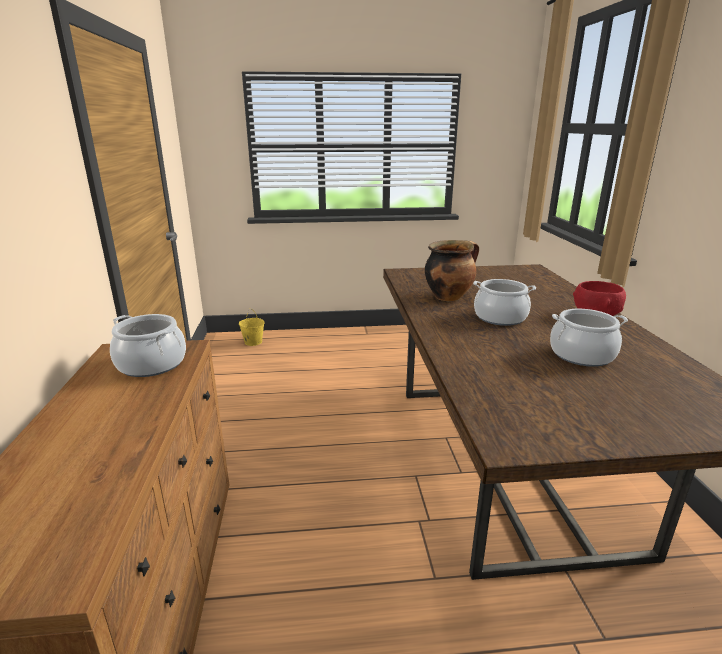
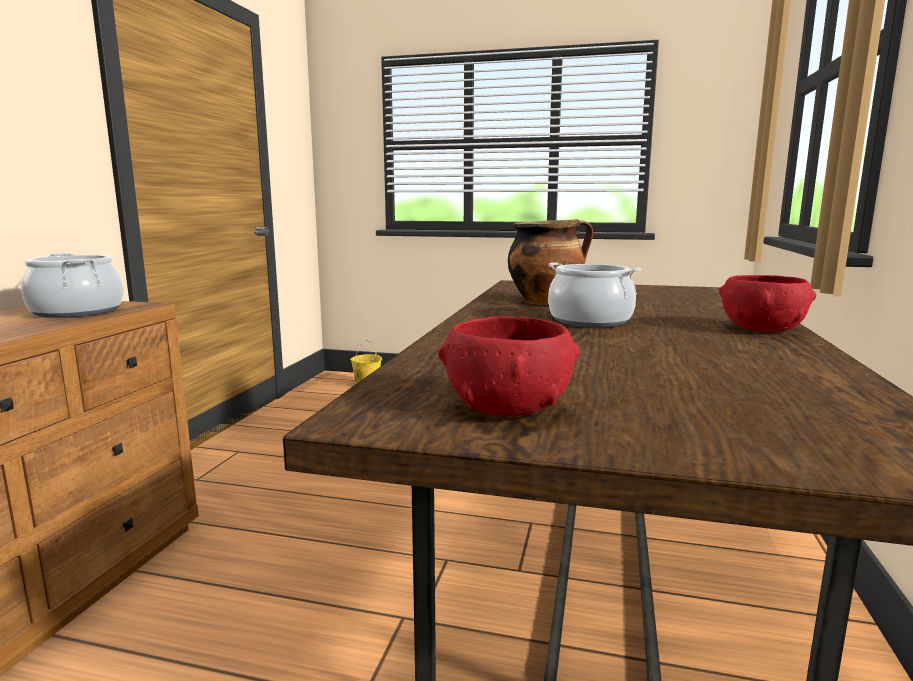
camera: 20 degrees right, 10 degrees down
(561, 417) = (508, 407): none -> red bowl
(581, 355) = (664, 359): cooking pot -> none

